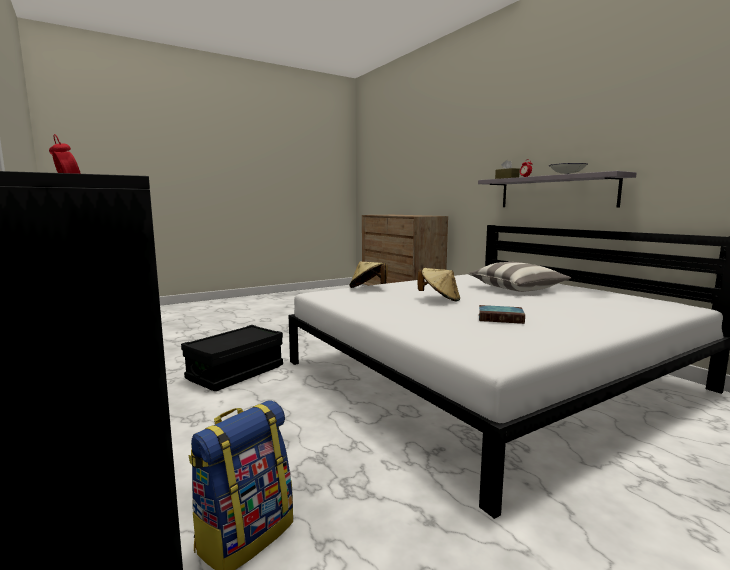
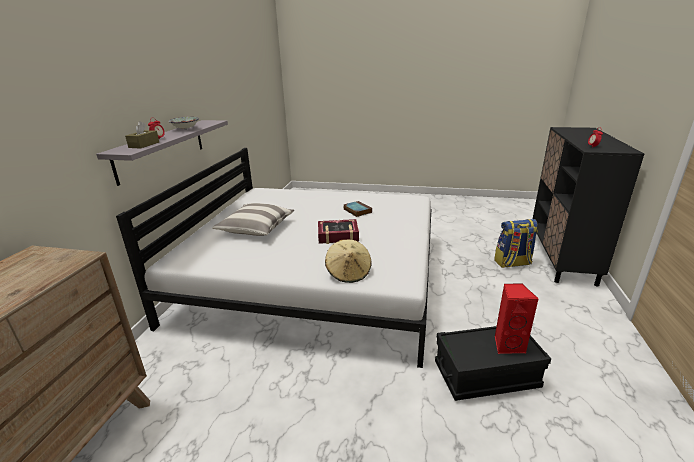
camera: 135 degrees left, 15 degrees up
(219, 343) = (508, 345): none -> red speaker
(439, 299) = (338, 236): beige hat -> book

